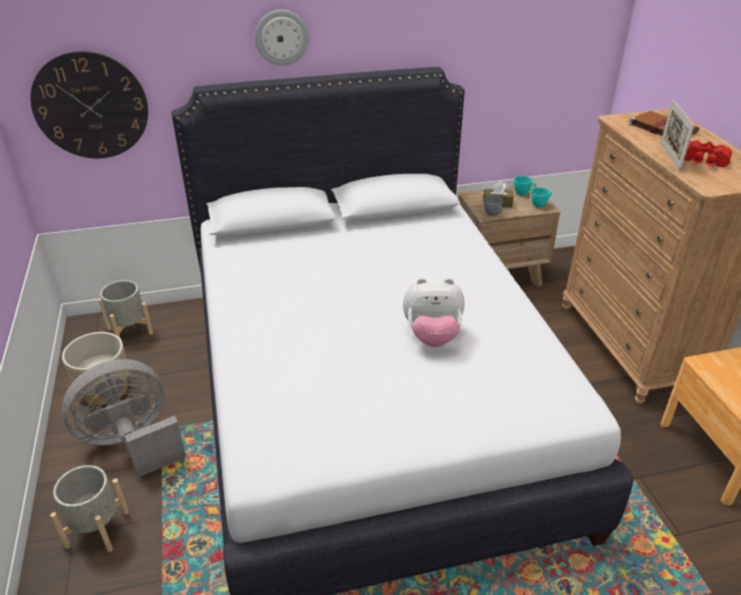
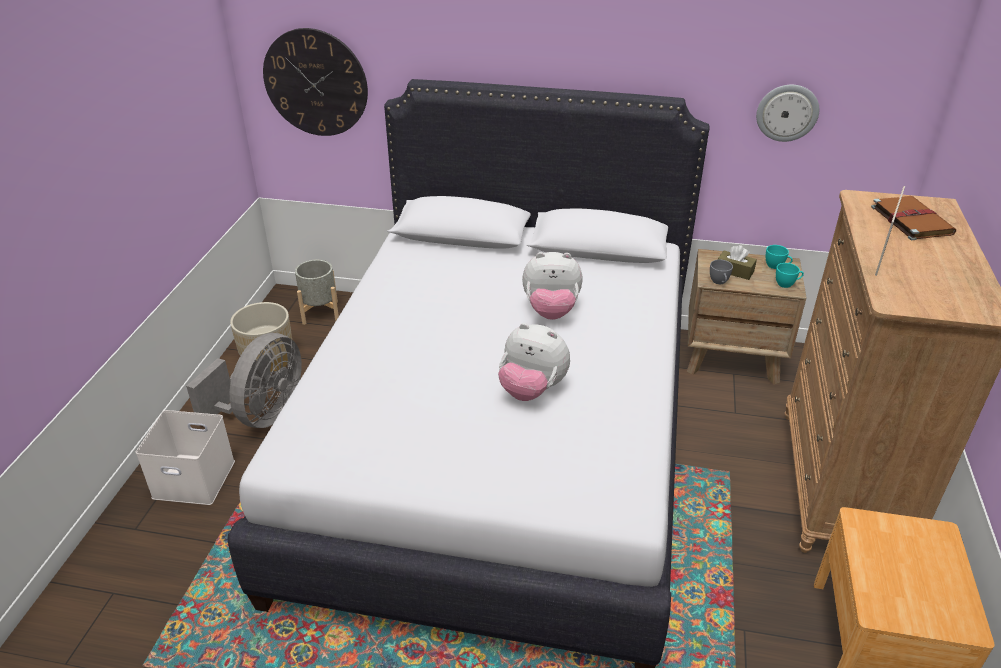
camera: 25 degrees right, 0 degrees up
(97, 529) = (192, 480): grey planter -> white storage box
(132, 443) = (262, 415): grey fan -> grey fan turned 120 degrees clockwise
(281, 37) = (507, 40): wall clock -> wall clock (787, 112)
(397, 268) = (551, 311): none -> plush toy
(703, 162) = (920, 271): red binoculars -> none

